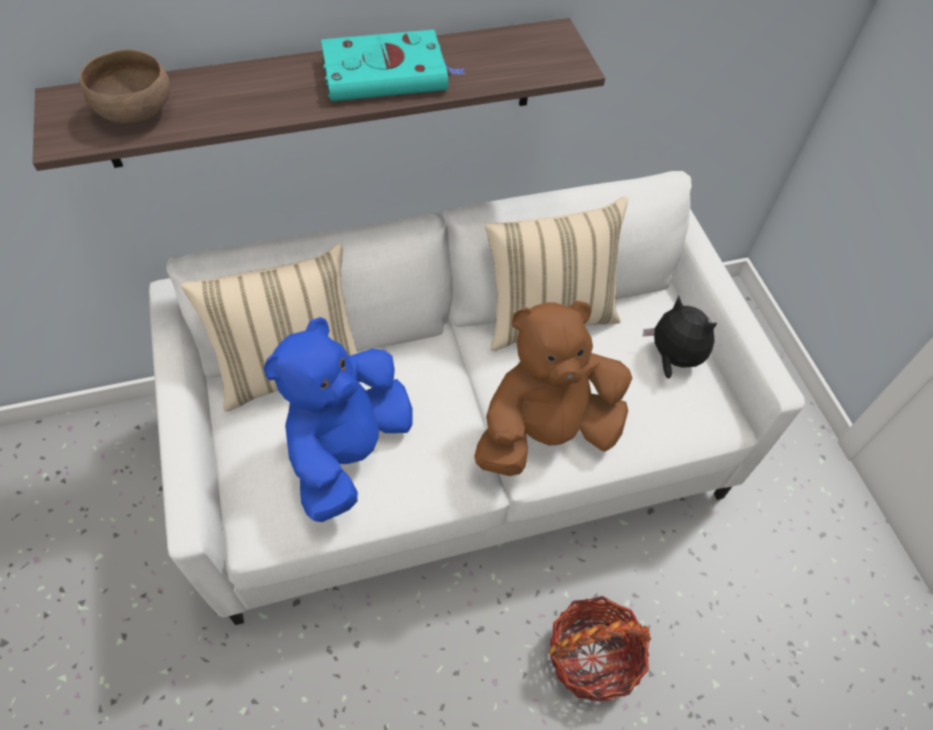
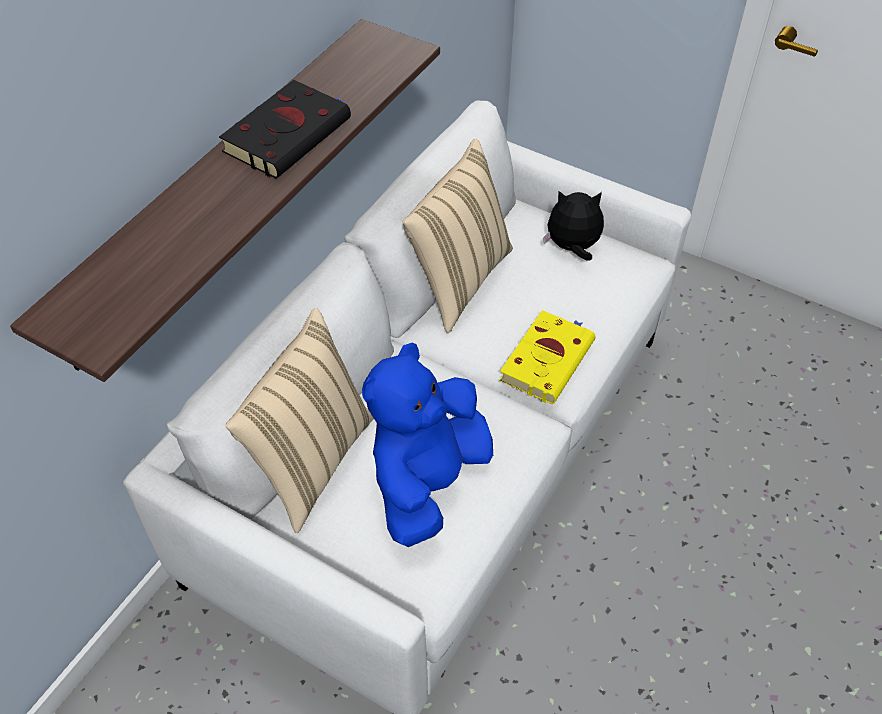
camera: 40 degrees left, 5 degrees down
(137, 110) = (130, 282): brown bowl -> none
(348, 450) = (427, 481): blue plush toy -> blue plush toy turned 45 degrees clockwise
(388, 74) = (289, 134): turquoise book -> black book
(546, 432) = (547, 359): brown plush toy -> yellow book
(592, 657) = (681, 517): basket -> none

